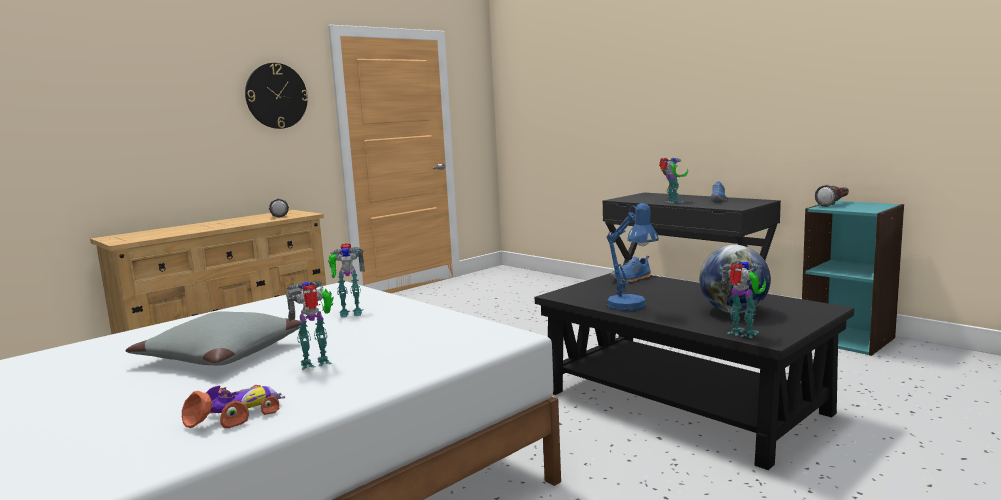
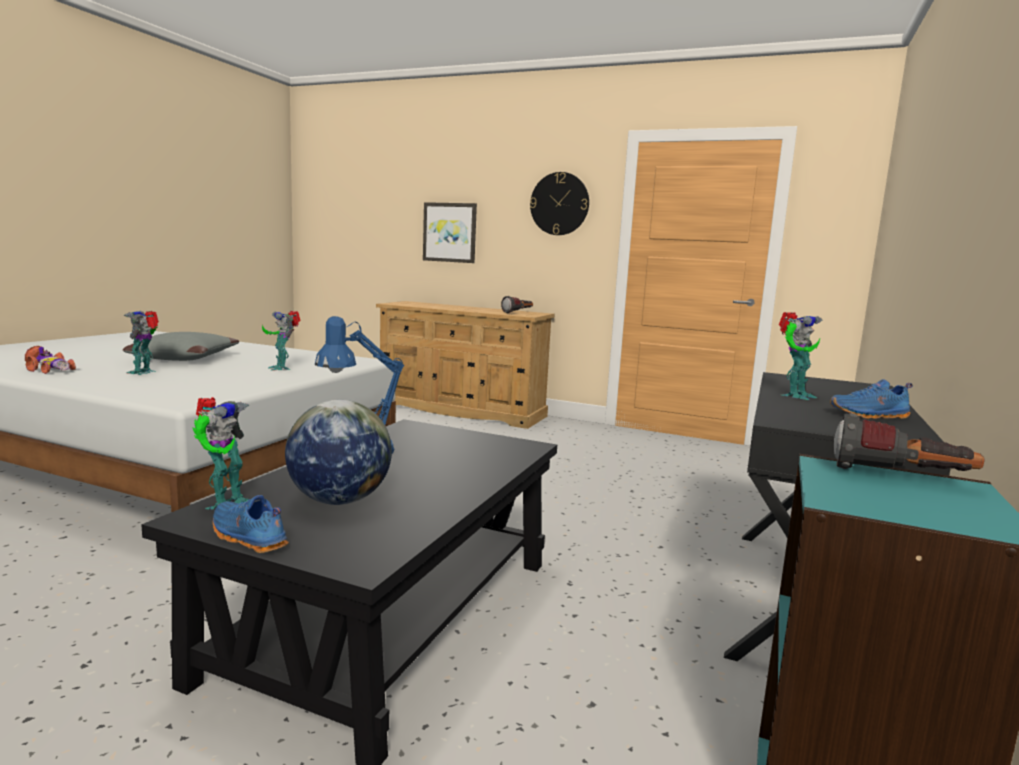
camera: 65 degrees right, 0 degrees up
(143, 138) = (450, 232): none -> picture
(317, 364) = (144, 372): toy robot -> toy robot turned 120 degrees counterclockwise
(631, 279) = (504, 450): blue shoe -> blue shoe (247, 538)

